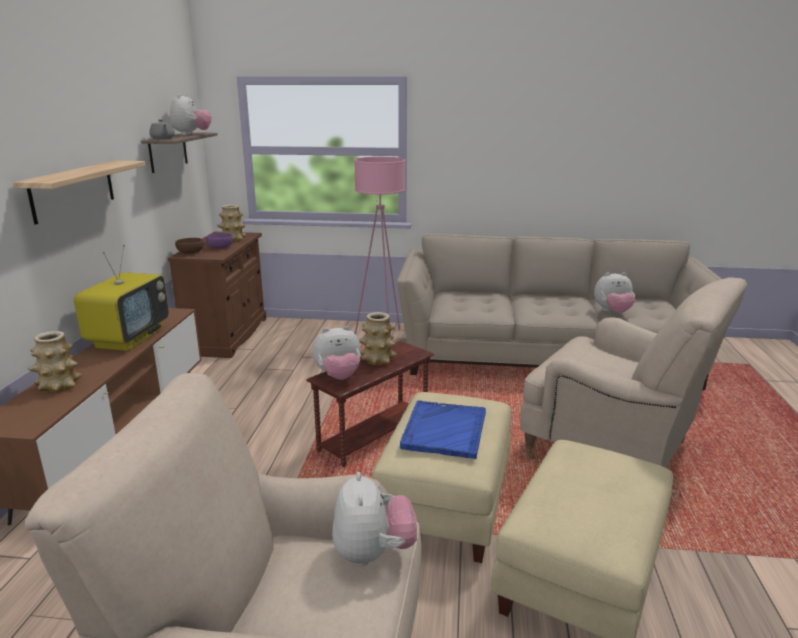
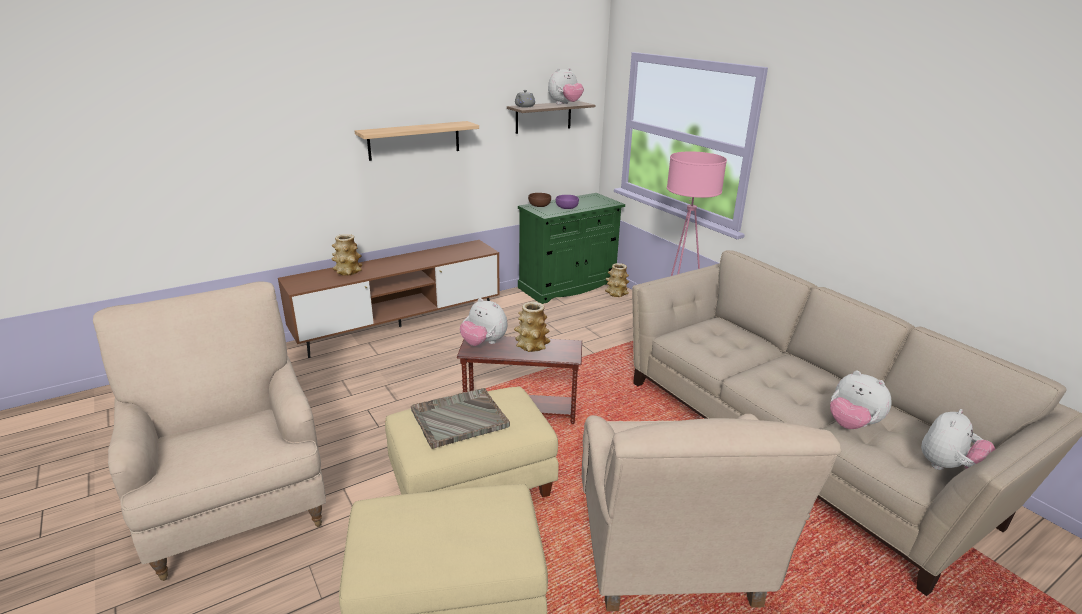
camera: 50 degrees right, 5 degrees up
(129, 338) = (428, 257): television -> none
(227, 336) = (568, 286): brown cabinet -> green cabinet
(233, 240) = (589, 204): vase -> vase (616, 294)
(373, 553) = (259, 446): plush toy -> plush toy (948, 468)
(444, 431) = (458, 419): blue tray -> grey tray

